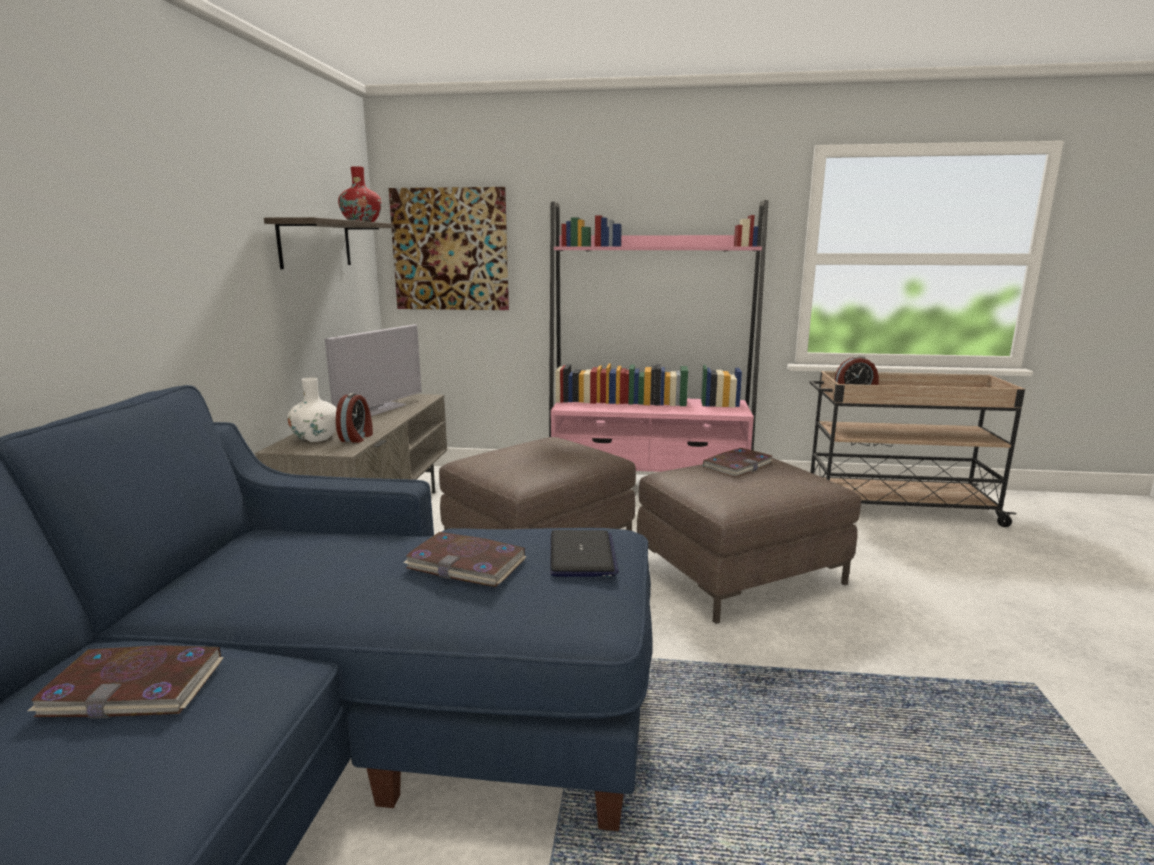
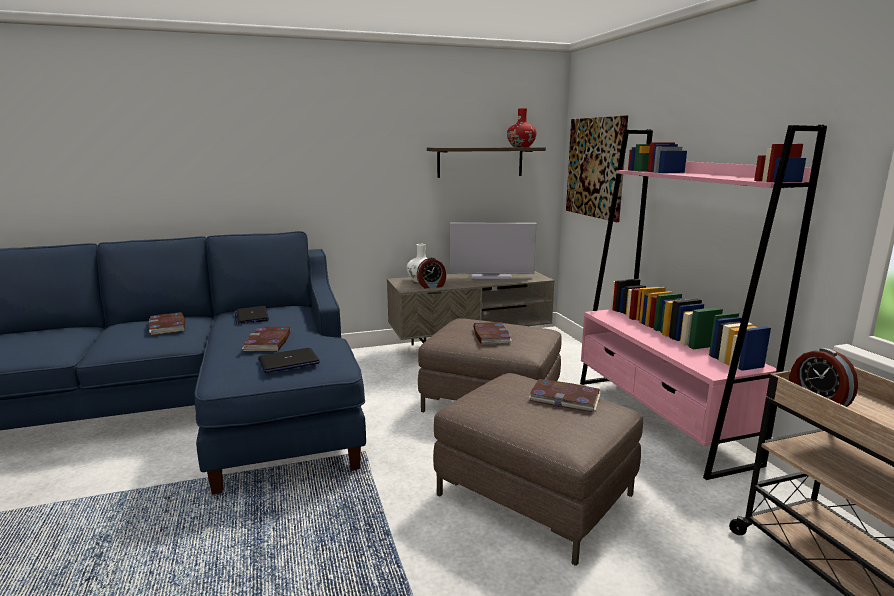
camera: 65 degrees right, 0 degrees up
(279, 569) = (251, 316): none -> laptop
(546, 458) = (491, 336): none -> book

